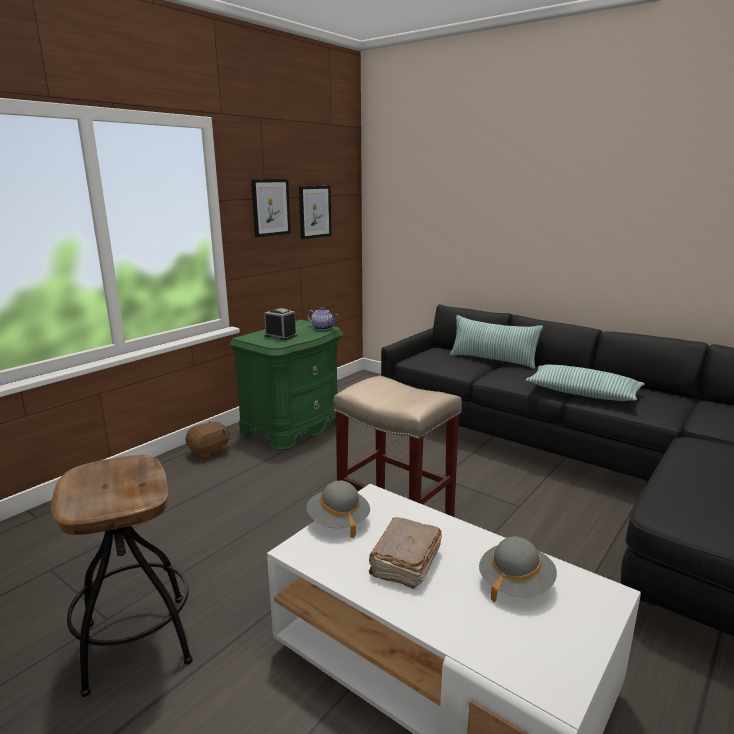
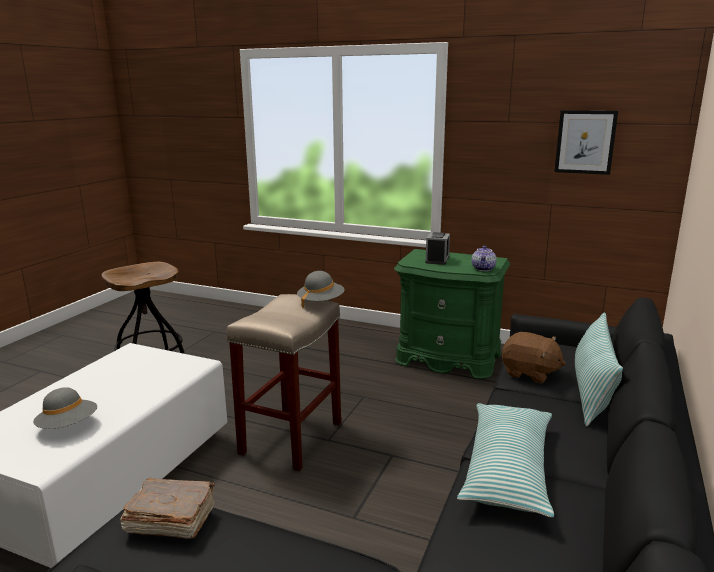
camera: 75 degrees right, 0 degrees up
(209, 452) = (374, 336): brown plush toy -> brown plush toy (530, 373)
(270, 207) = (512, 132): picture -> none
(338, 521) = (163, 357): grey hat -> grey hat (321, 302)
(404, 563) = (106, 384): brown book -> brown book (170, 520)

